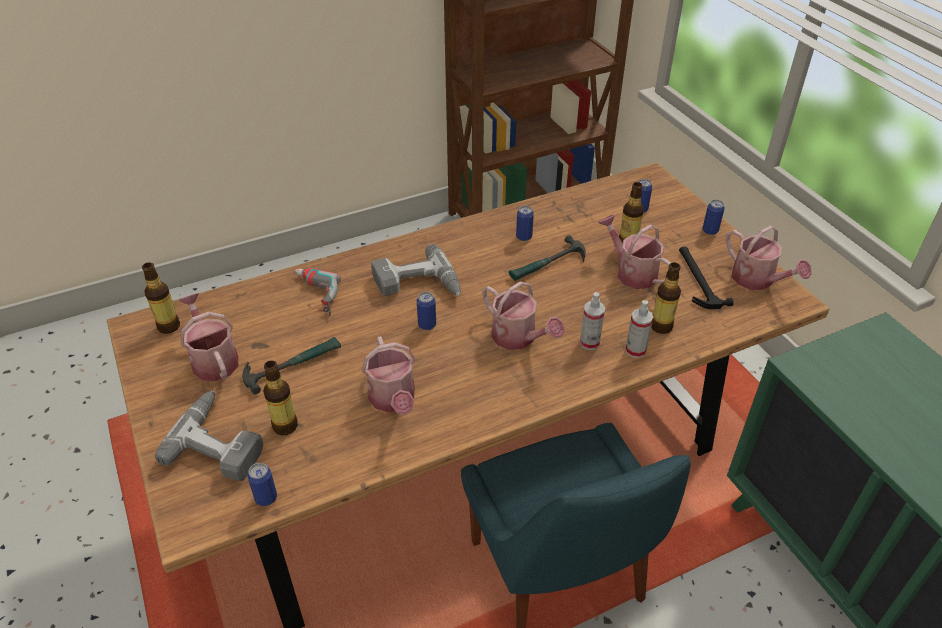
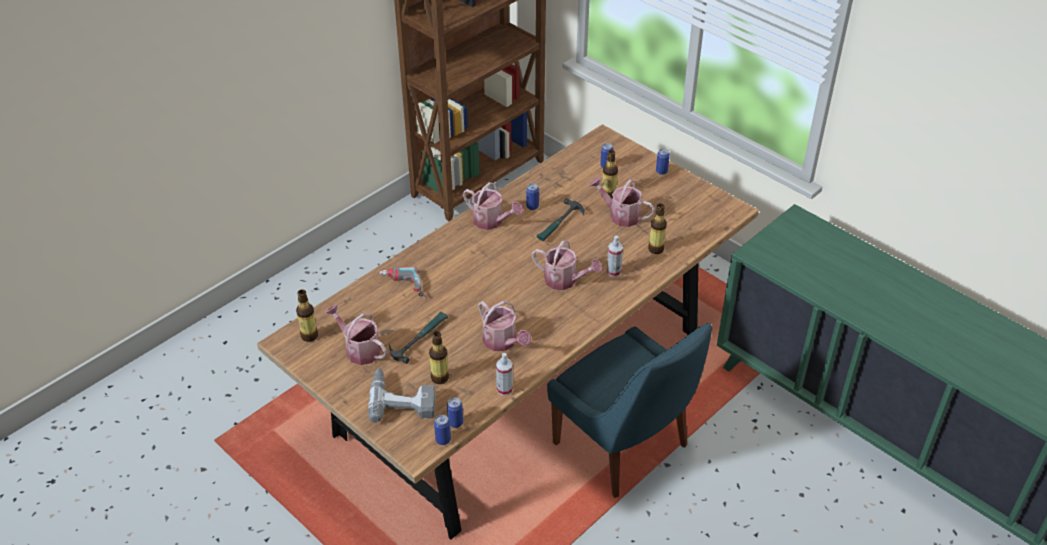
camera: 20 degrees left, 0 degrees up
(418, 286) = (475, 261): power drill -> none
(427, 325) = (497, 287): can -> can (443, 440)
(635, 350) = (646, 269): spray bottle -> spray bottle (504, 389)
(697, 279) = (667, 210): hammer -> none
(757, 280) = (706, 201): watering can -> watering can (492, 221)

